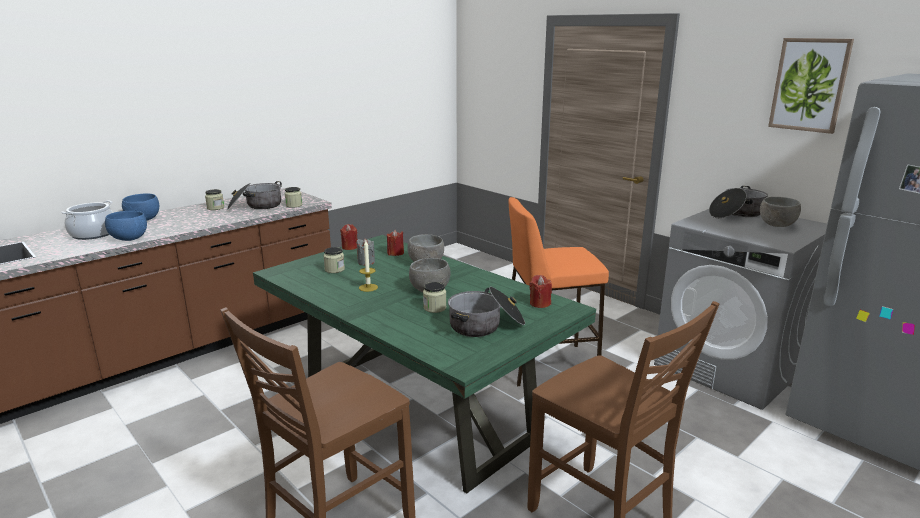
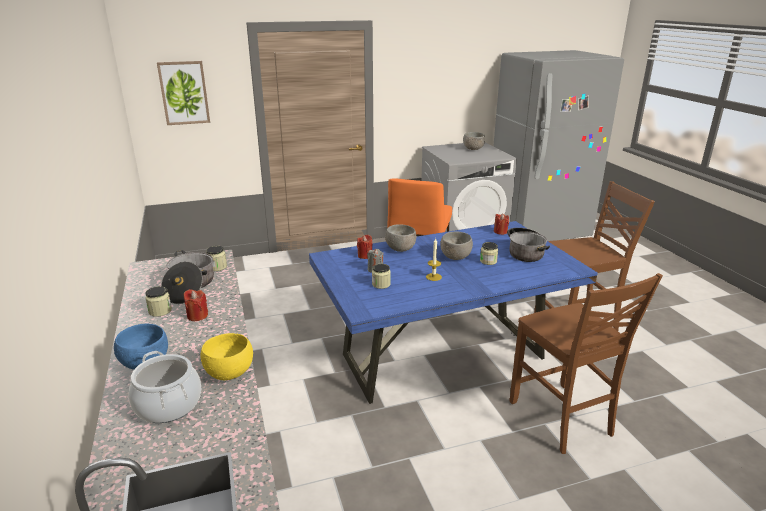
camera: 65 degrees left, 5 degrees up
(129, 239) = (230, 373): blue bowl -> yellow bowl
(350, 247) = (329, 271): red candle -> red candle (197, 316)
(414, 411) = (441, 358): green dining table -> blue dining table
(736, 214) = (446, 150): cooking pot -> none
(809, 85) = (459, 63): picture -> picture (184, 93)

